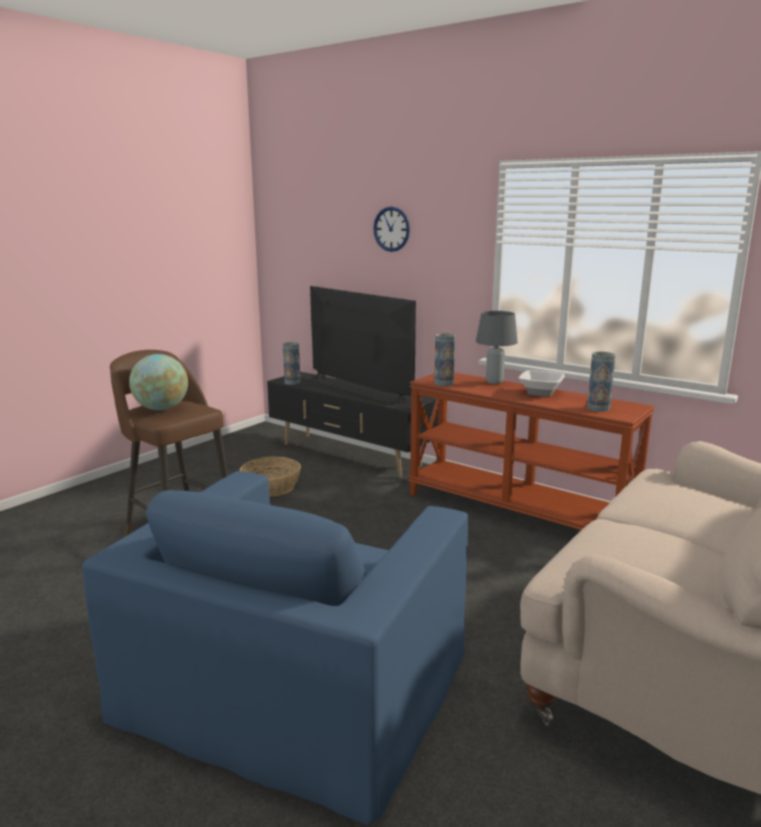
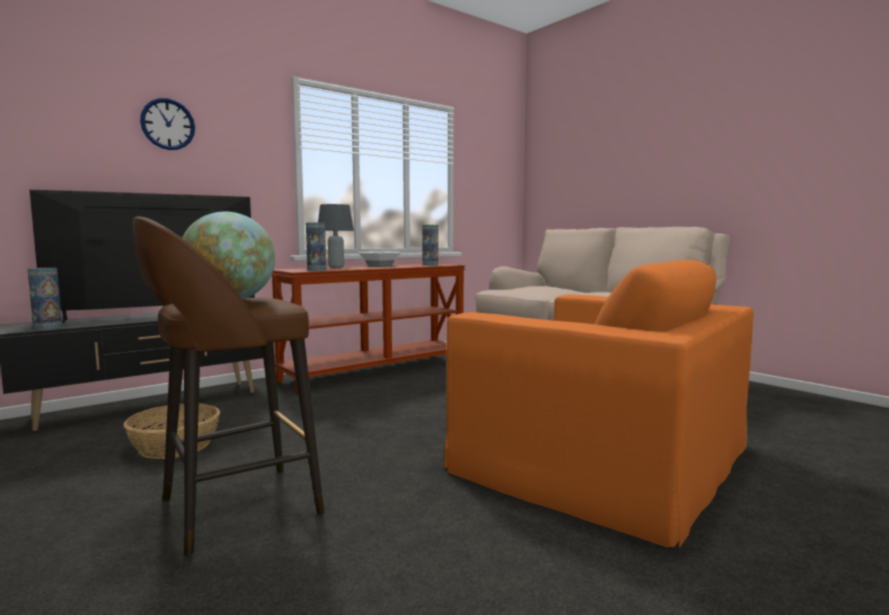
camera: 75 degrees left, 10 degrees down
(295, 682) = (603, 457): blue armchair -> orange armchair

